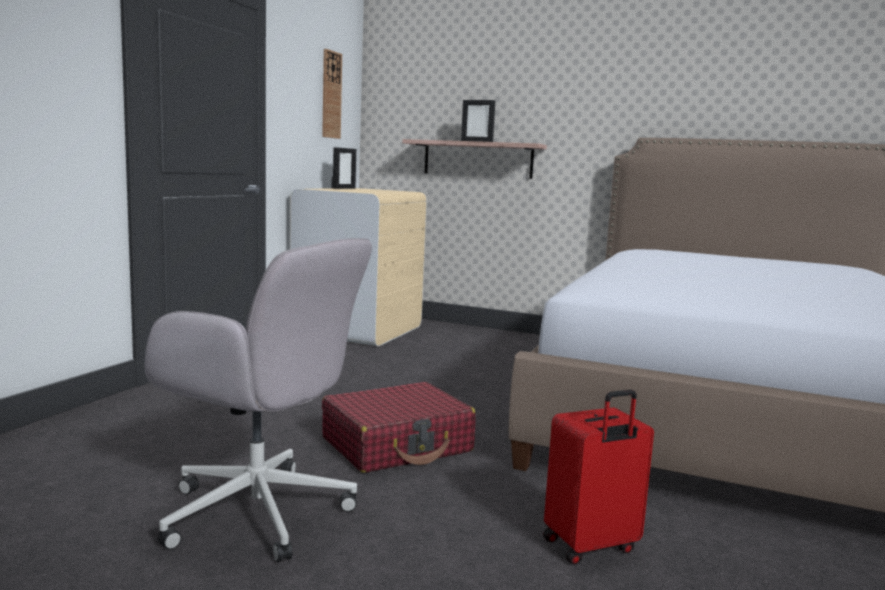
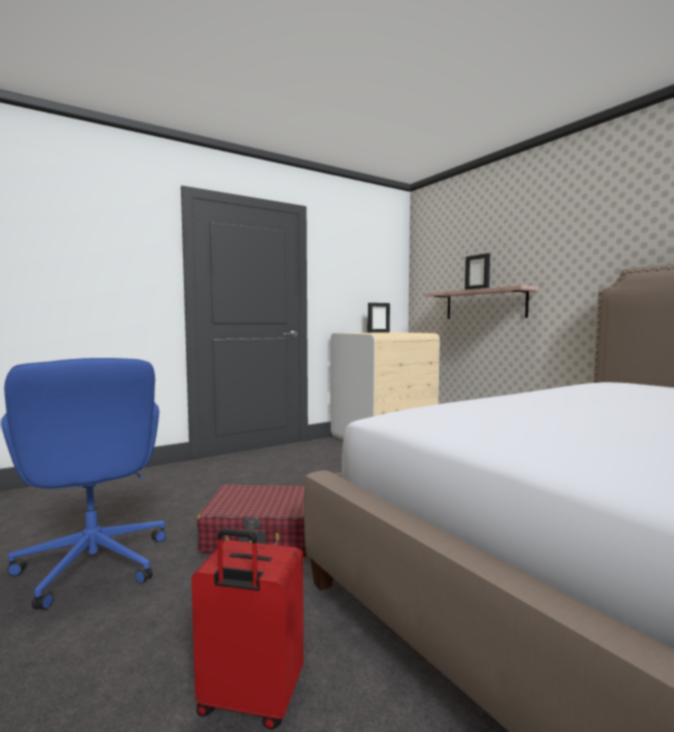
camera: 35 degrees right, 5 degrees down
(258, 514) = (93, 566): grey office chair -> blue office chair
(331, 95) = (374, 266): wall clock -> none

